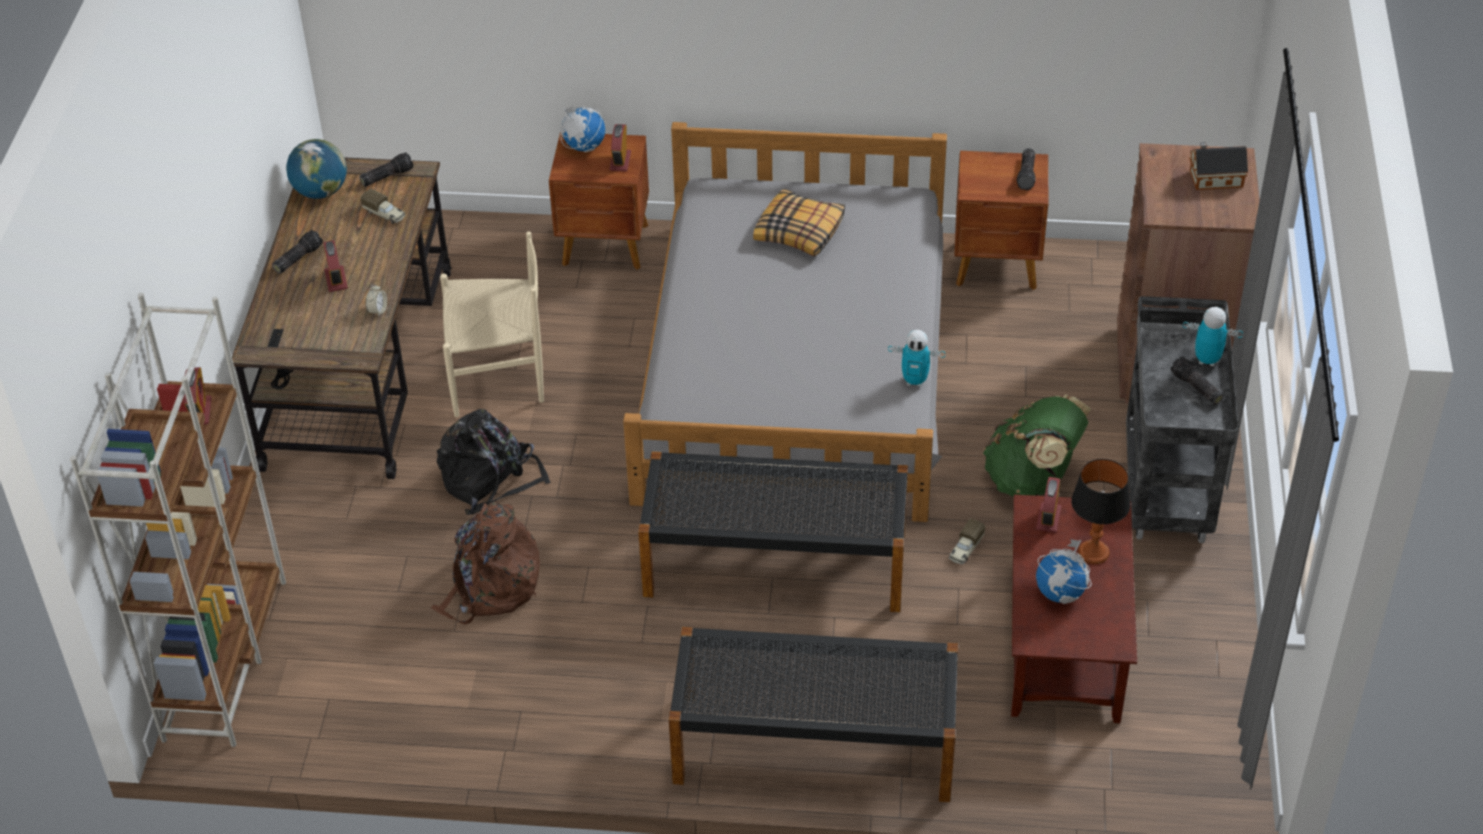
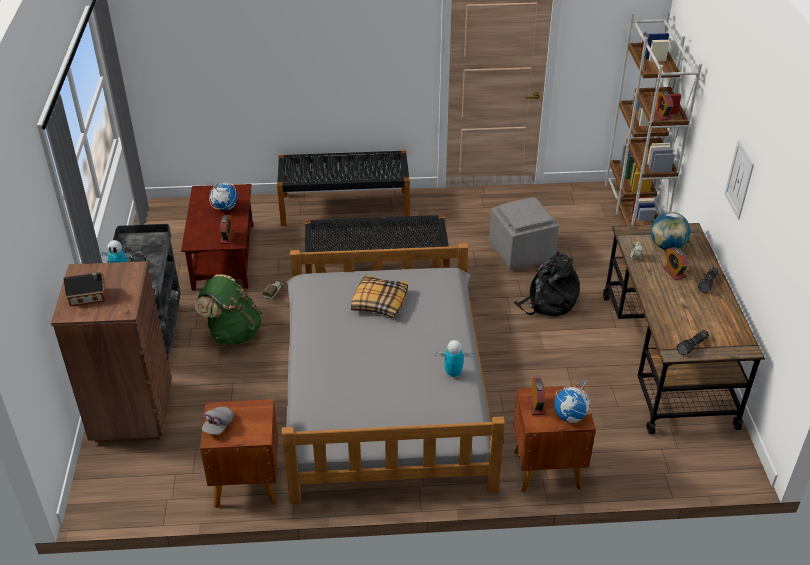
camera: 170 degrees right, 5 degrees down
(216, 190) = (739, 179): none -> picture
(320, 191) = (730, 330): globe -> globe (667, 246)
(385, 214) = (673, 318): toy truck -> none
(491, 587) = (522, 252): brown backpack -> grey ottoman
(498, 377) = (575, 361): beige chair -> none
(800, 232) = (391, 404): pillow -> pillow (379, 302)
(915, 381) = (302, 308): toy robot -> toy robot (453, 374)
(1027, 175) = (218, 426): flashlight -> grey cap
(1093, 553) = (205, 225): table lamp -> none

